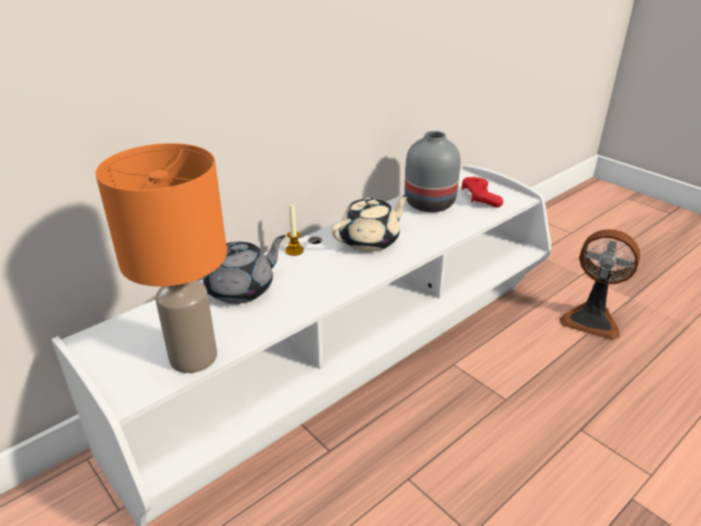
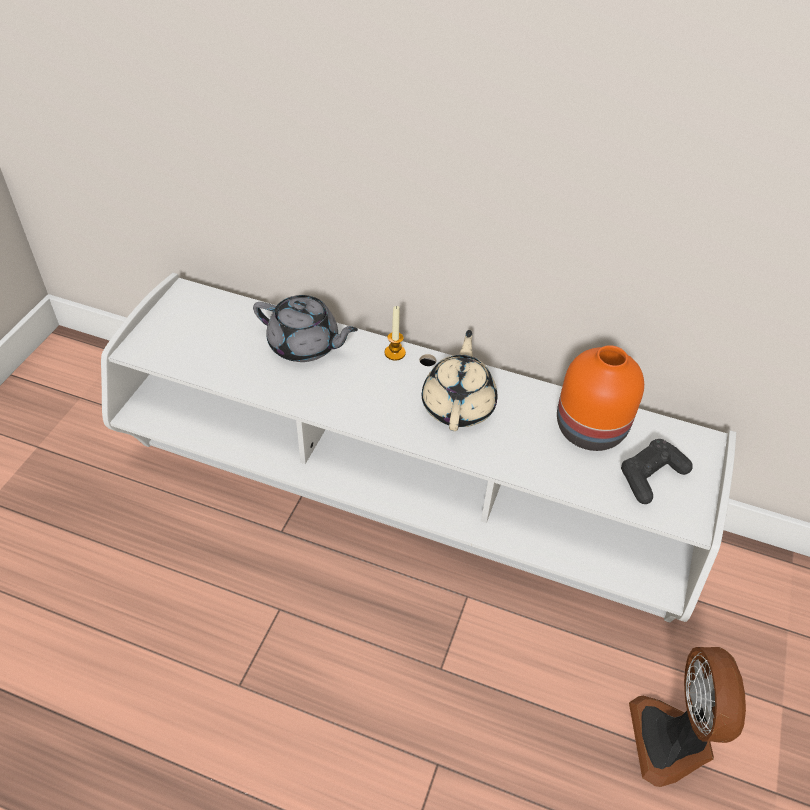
camera: 60 degrees right, 15 degrees up
(192, 356) = (196, 360): orange table lamp -> none
(370, 241) = (458, 405): beige teapot -> beige teapot turned 105 degrees counterclockwise
(429, 204) = (588, 429): grey vase -> orange vase
(480, 198) = (651, 476): red game controller -> black game controller

